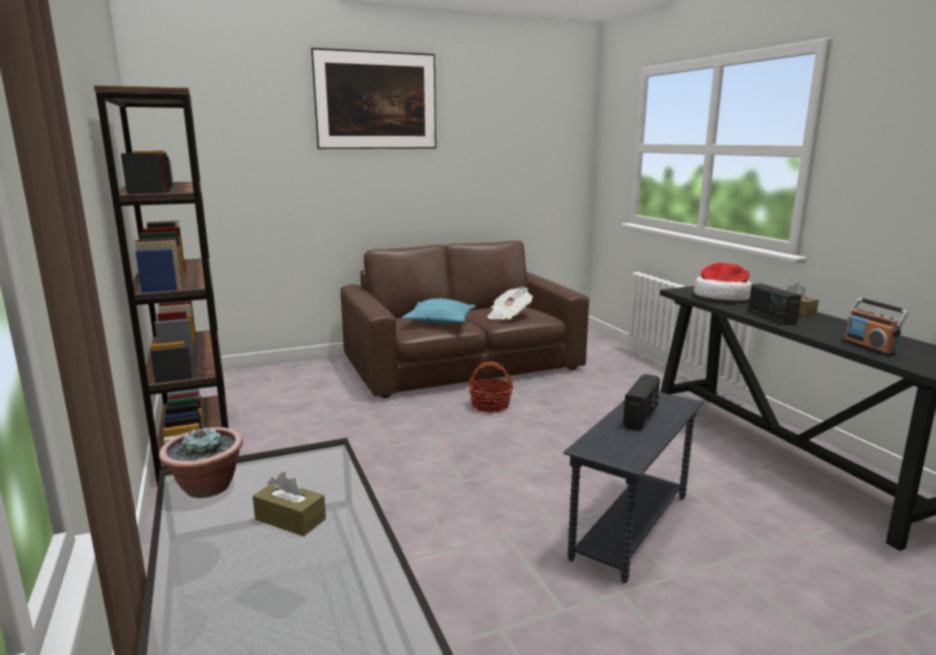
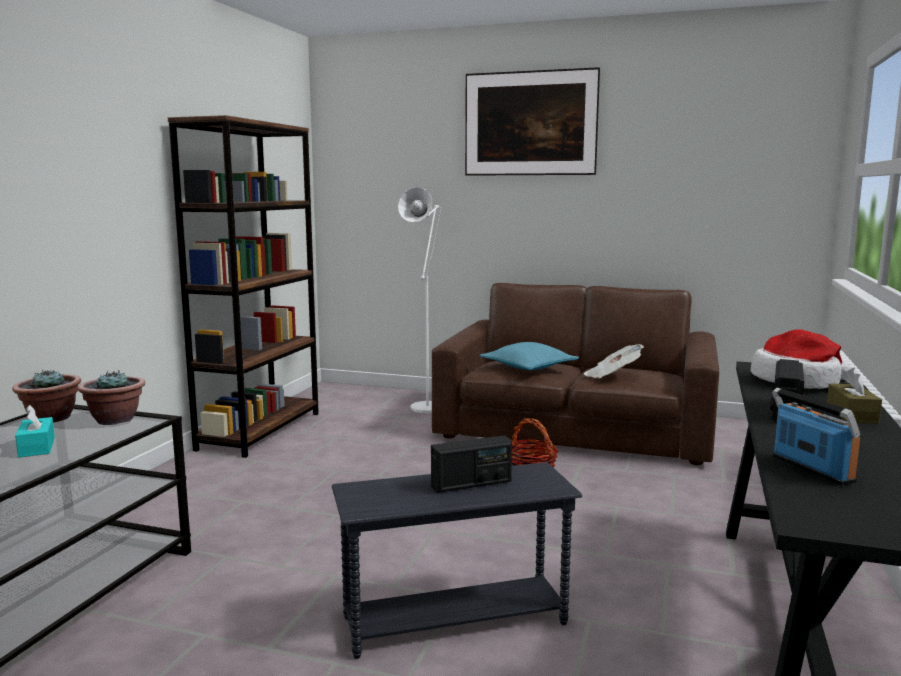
camera: 40 degrees right, 5 degrees down
(290, 519) = (37, 447): brown tissue box -> turquoise tissue box
(291, 463) = (115, 420): none -> potted plant
(318, 374) = (428, 406): none -> white floor lamp
(869, 347) = (811, 470): radio -> radio turned 135 degrees clockwise

